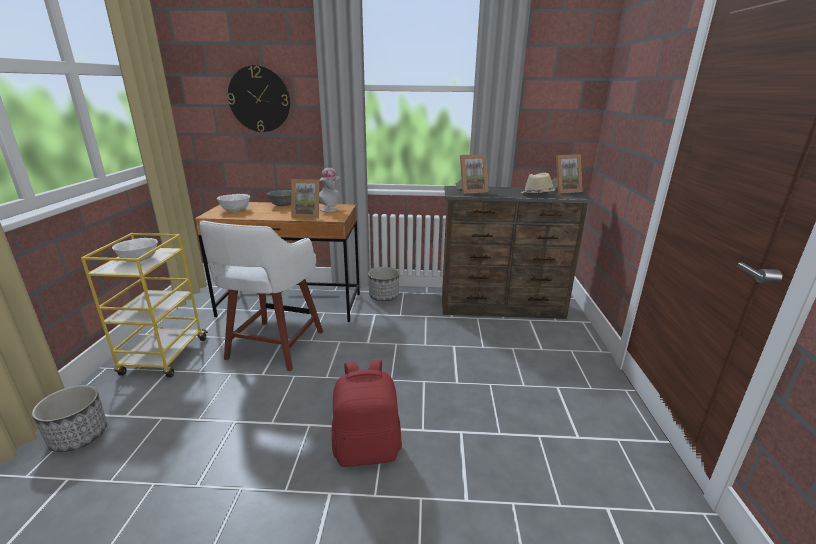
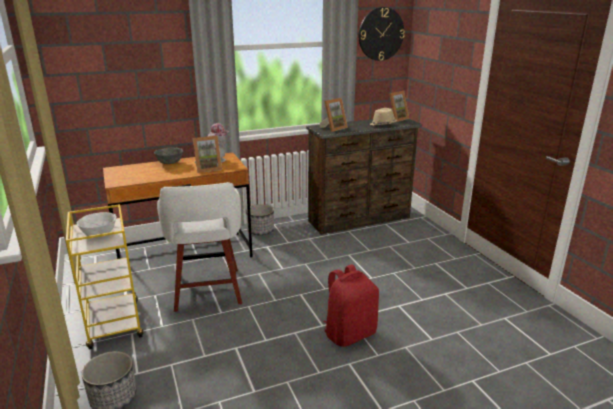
camera: 25 degrees left, 0 degrees up
(235, 210) = (131, 174): white bowl -> none
(259, 99) = (128, 64): wall clock -> wall clock (381, 34)

